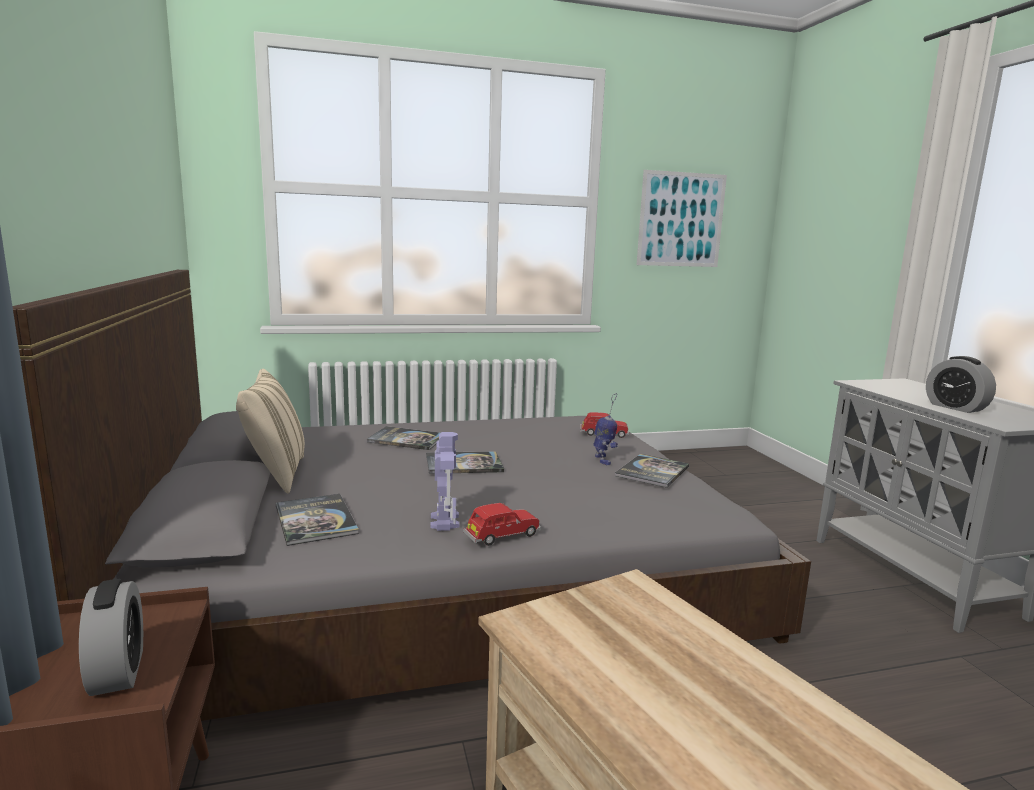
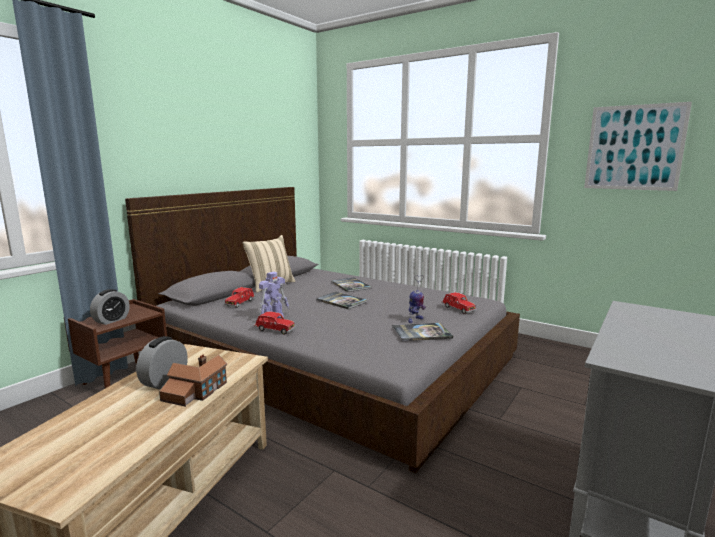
camera: 50 degrees right, 0 degrees up
(315, 520) = (240, 303): book -> red toy car
(723, 662) = (195, 391): none -> toy house
(955, 407) = (633, 340): alarm clock -> alarm clock (164, 380)

